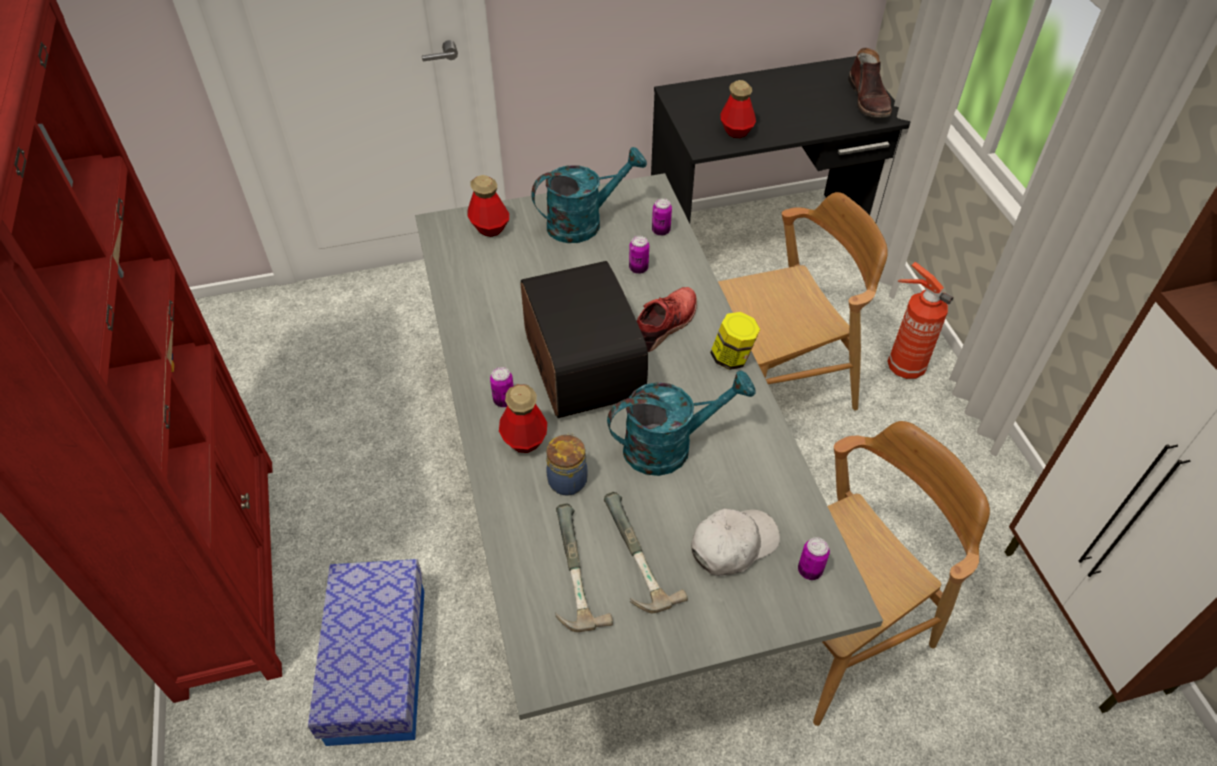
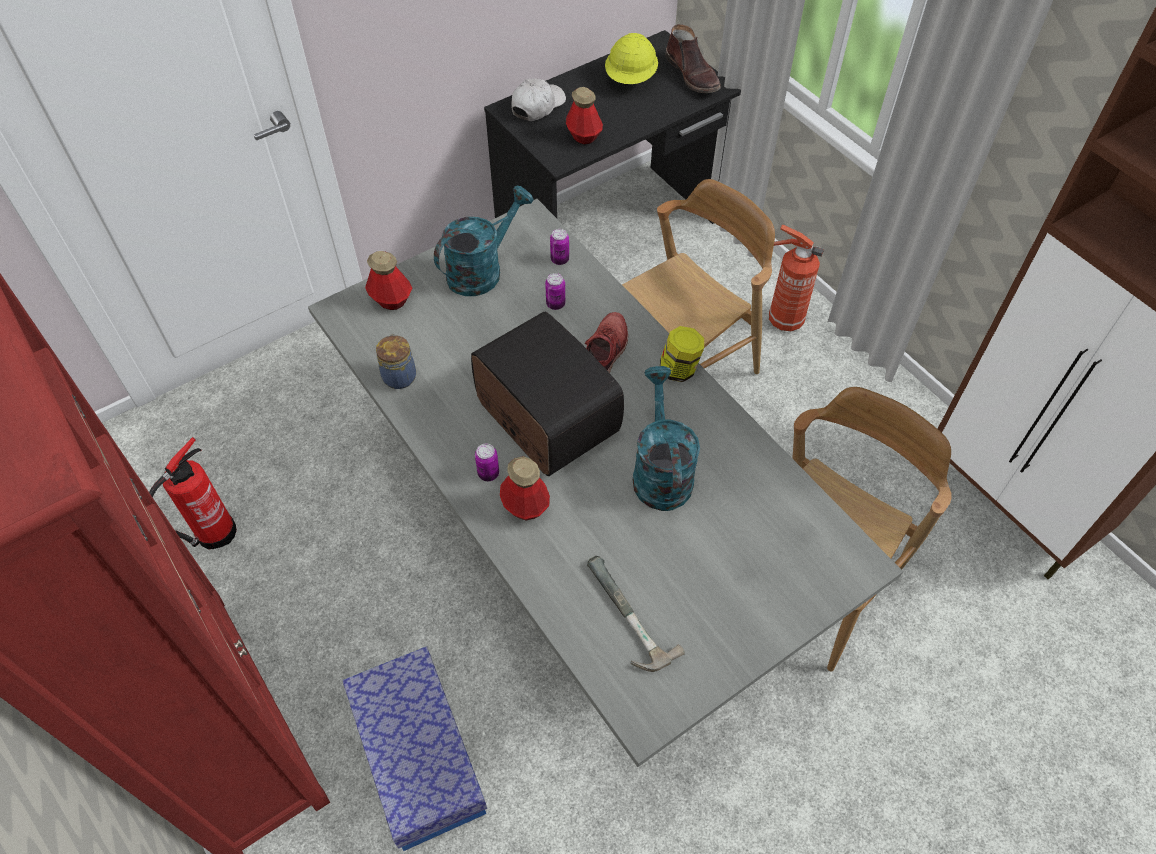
camera: 20 degrees left, 5 degrees up
(290, 409) = (212, 535): none -> fire extinguisher
(568, 479) = (583, 532): jar -> jar (399, 376)
(629, 556) = (670, 586): hammer -> none
(669, 446) = (660, 471): turquoise watering can -> turquoise watering can turned 60 degrees counterclockwise
(733, 545) = (754, 546): white cap -> white cap (537, 106)
(805, 91) = (631, 79): none -> yellow hard hat
(809, 570) = (827, 547): can -> none

